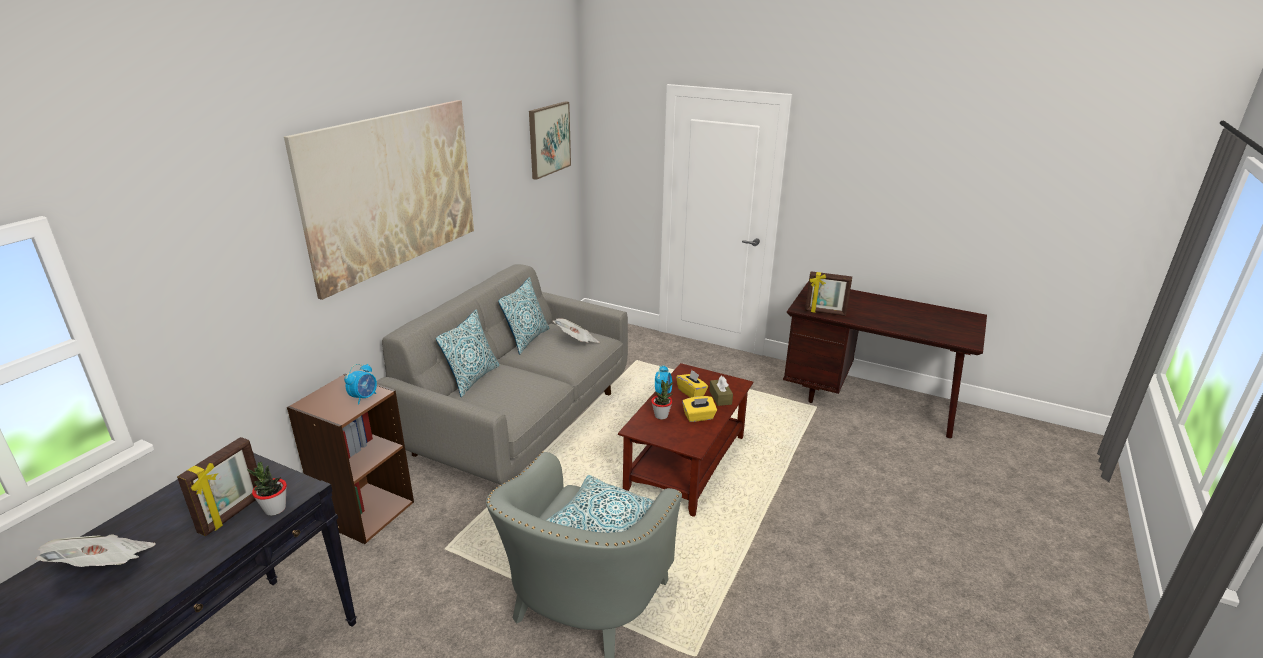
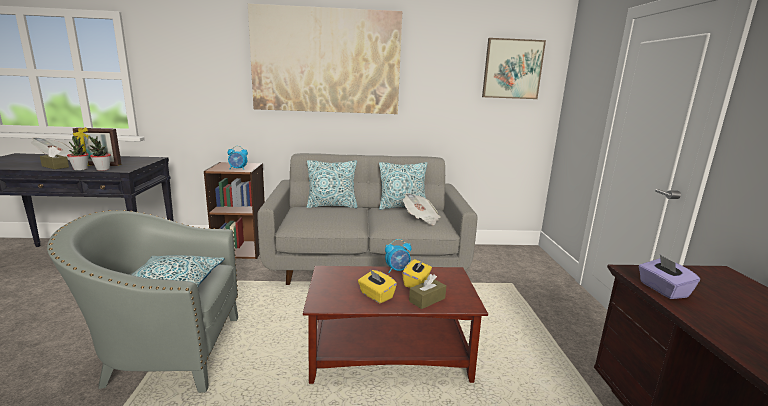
camera: 60 degrees right, 10 degrees down
(179, 565) = (55, 166): none -> brown tissue box
(661, 415) = (359, 277): potted plant -> potted plant (80, 169)
(825, 313) = (662, 290): picture frame -> purple tissue box

